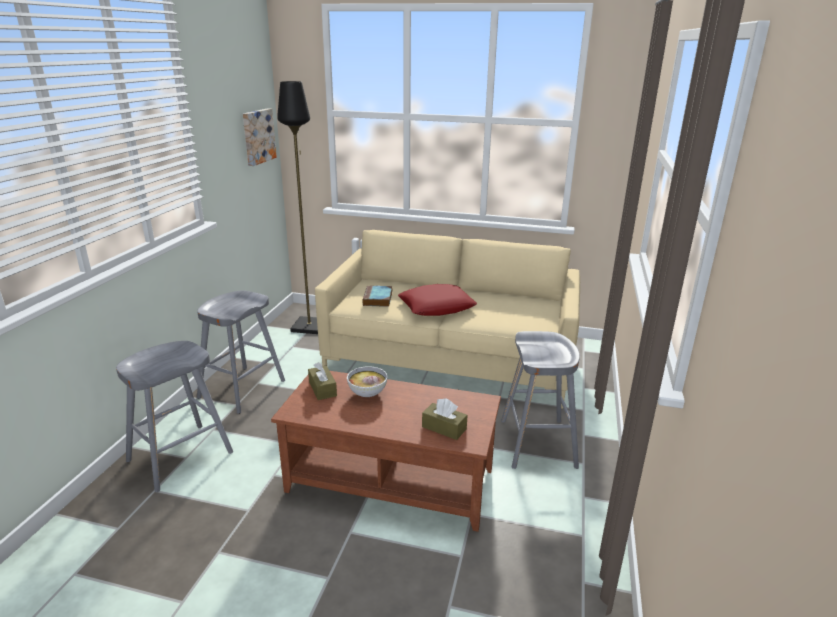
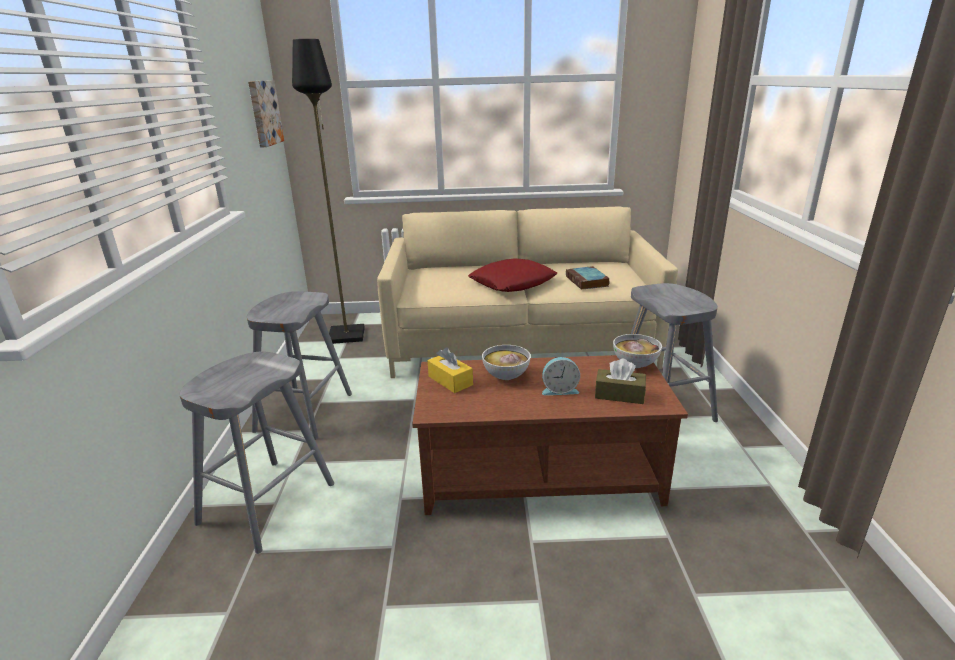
camera: 15 degrees left, 0 degrees up
(322, 389) = (450, 381): brown tissue box -> yellow tissue box
(378, 299) = (445, 284): book -> book (587, 281)
(399, 414) = (559, 390): none -> alarm clock
(480, 404) = (635, 364): none -> bowl

